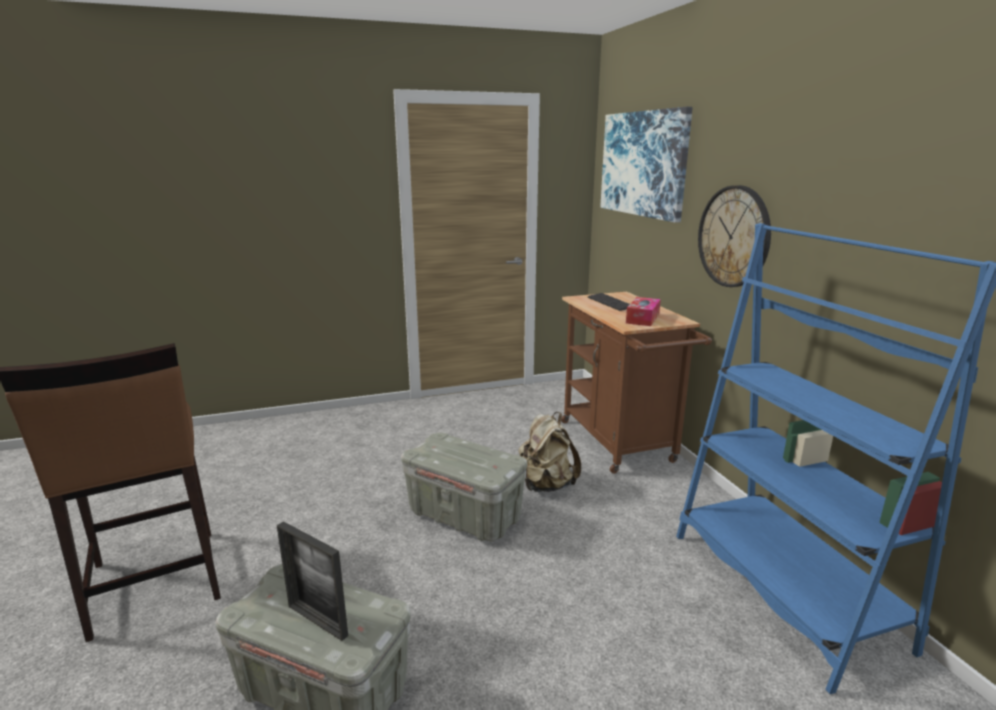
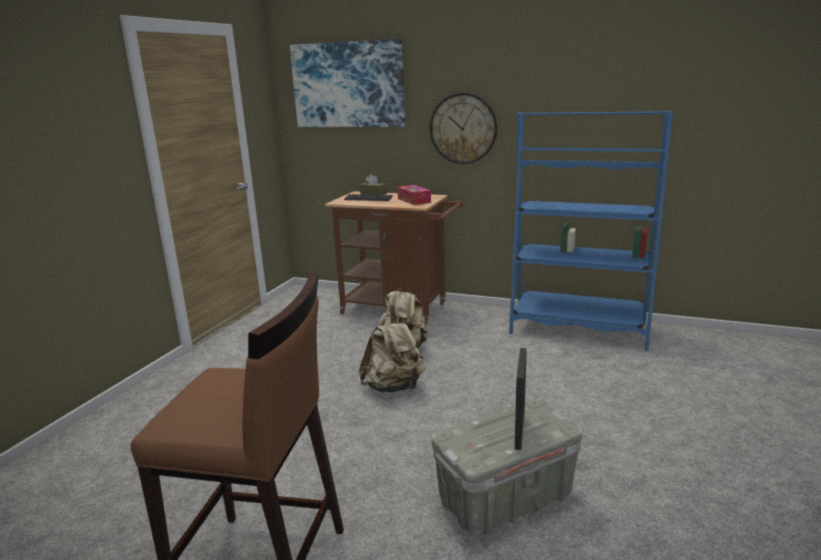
camera: 50 degrees left, 0 degrees up
(317, 620) = (519, 431): picture frame -> picture frame turned 60 degrees counterclockwise
(465, 515) = (394, 387): grey storage box -> beige backpack
(632, 299) = (373, 194): none -> brown tissue box

